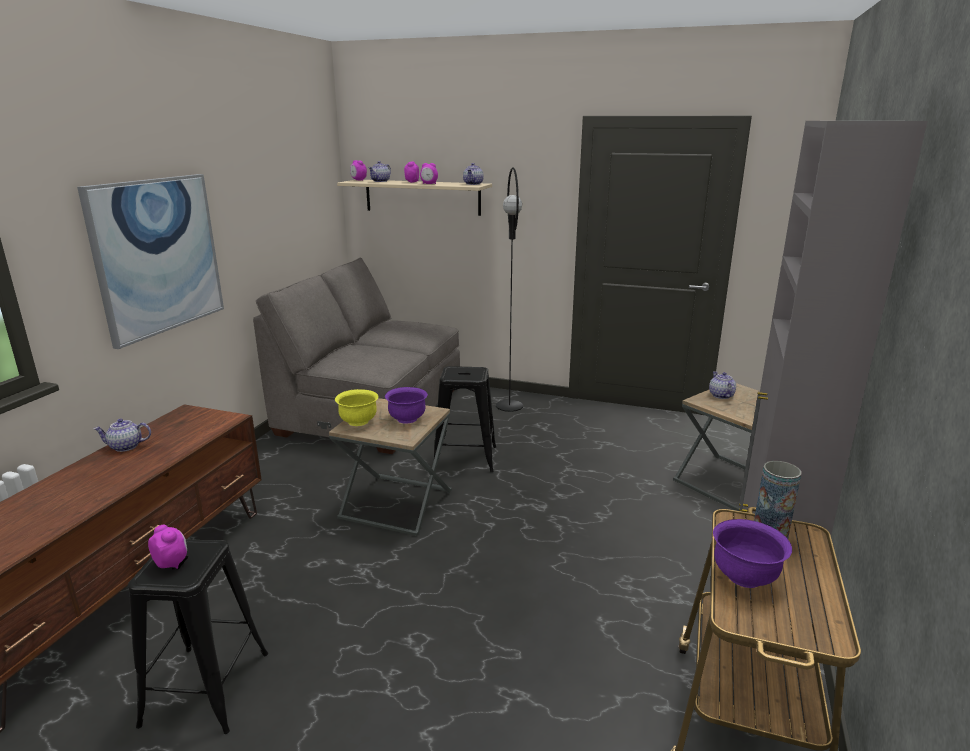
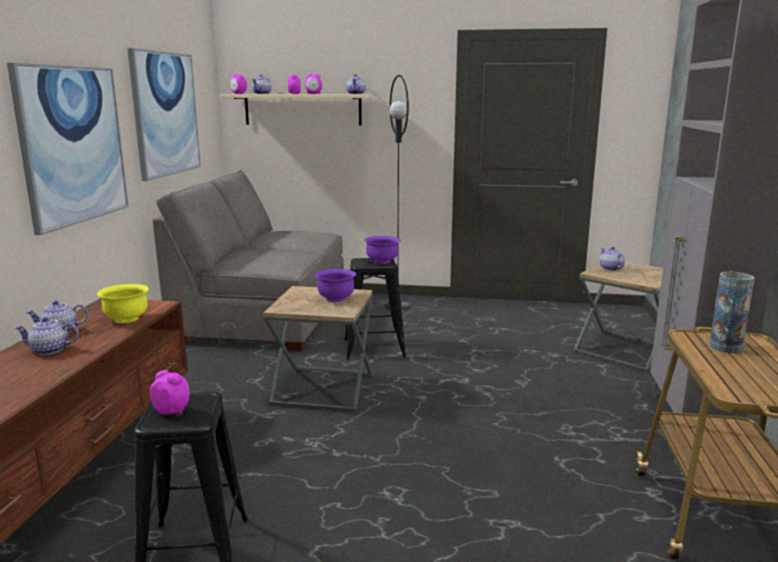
camera: 10 degrees left, 5 degrees down
(105, 471) = (49, 350): none -> teapot
(272, 209) = (165, 114): none -> picture
(358, 421) = (289, 303): yellow bowl -> yellow bowl (126, 319)
(745, 577) = (723, 368): purple bowl -> purple bowl (382, 261)

